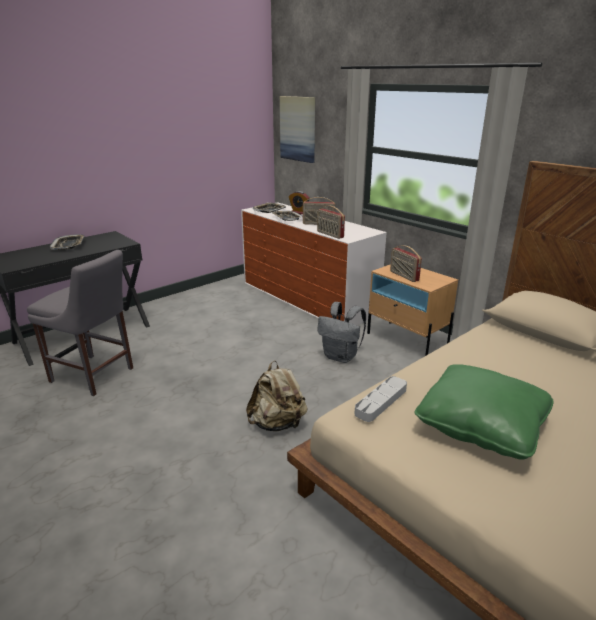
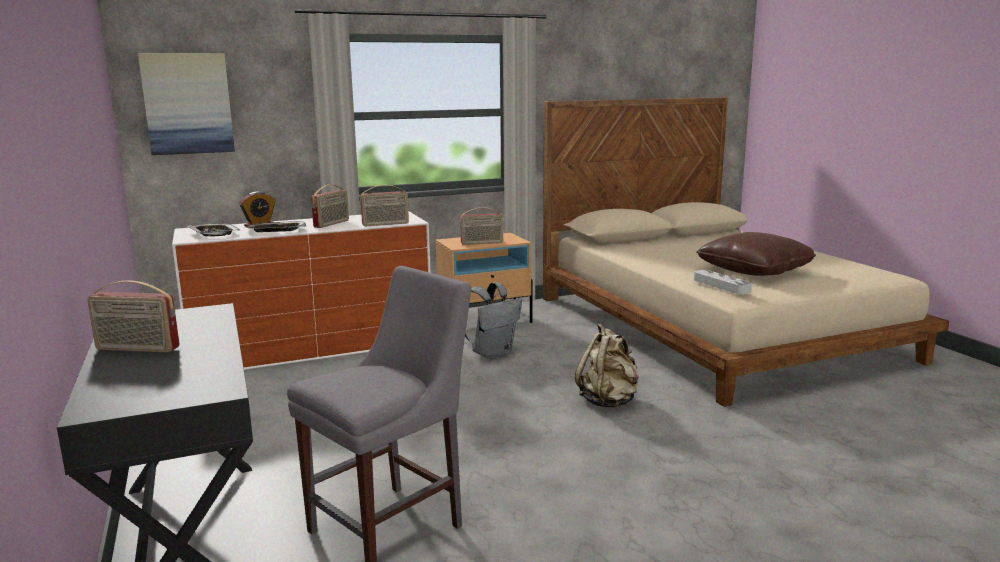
camera: 70 degrees left, 10 degrees down
(69, 245) = (137, 349): tray -> radio
(481, 425) = (754, 271): green pillow -> brown pillow

